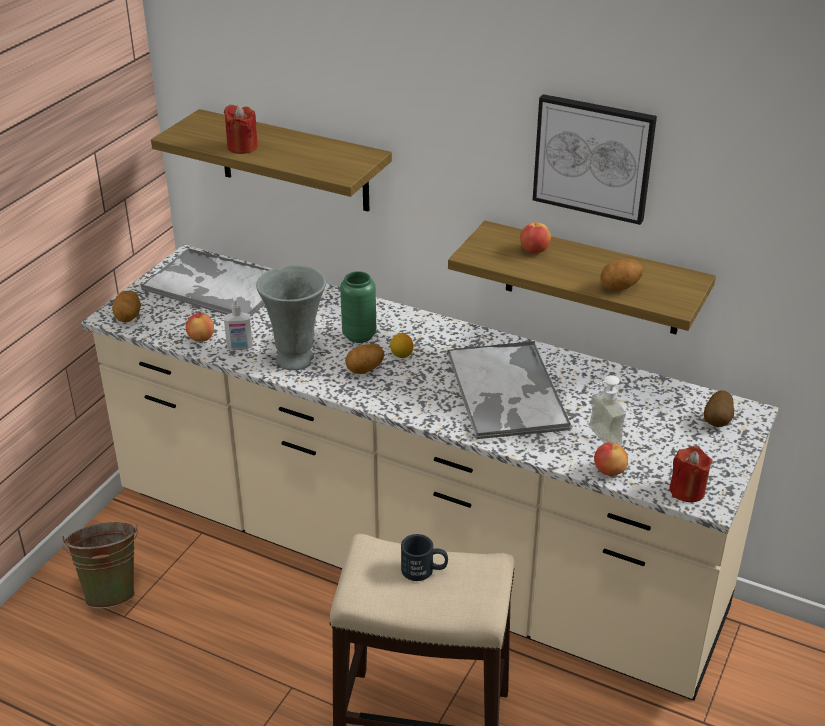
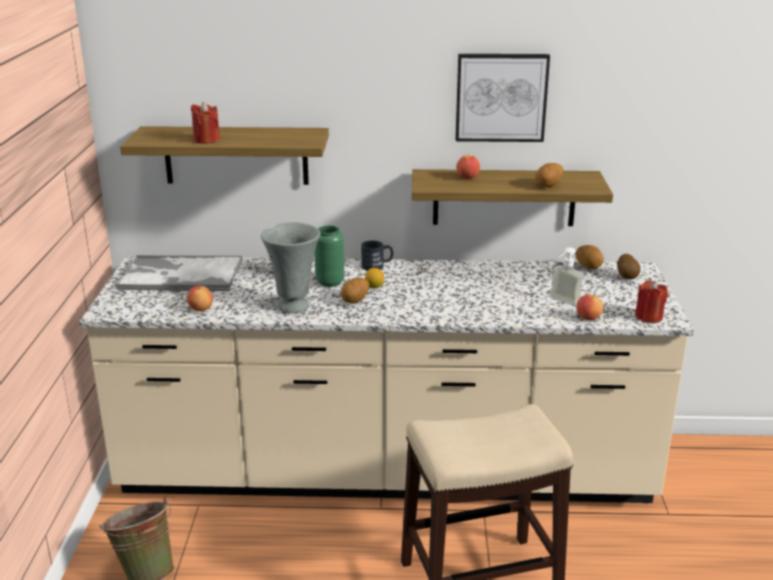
camera: 25 degrees left, 10 degrees down
(128, 317) = (122, 309): potato -> potato (588, 267)
(239, 347) = (239, 308): soap dispenser -> none
(424, 570) = (482, 429): black mug -> black mug (377, 266)
(507, 392) = (473, 291): tray -> none

